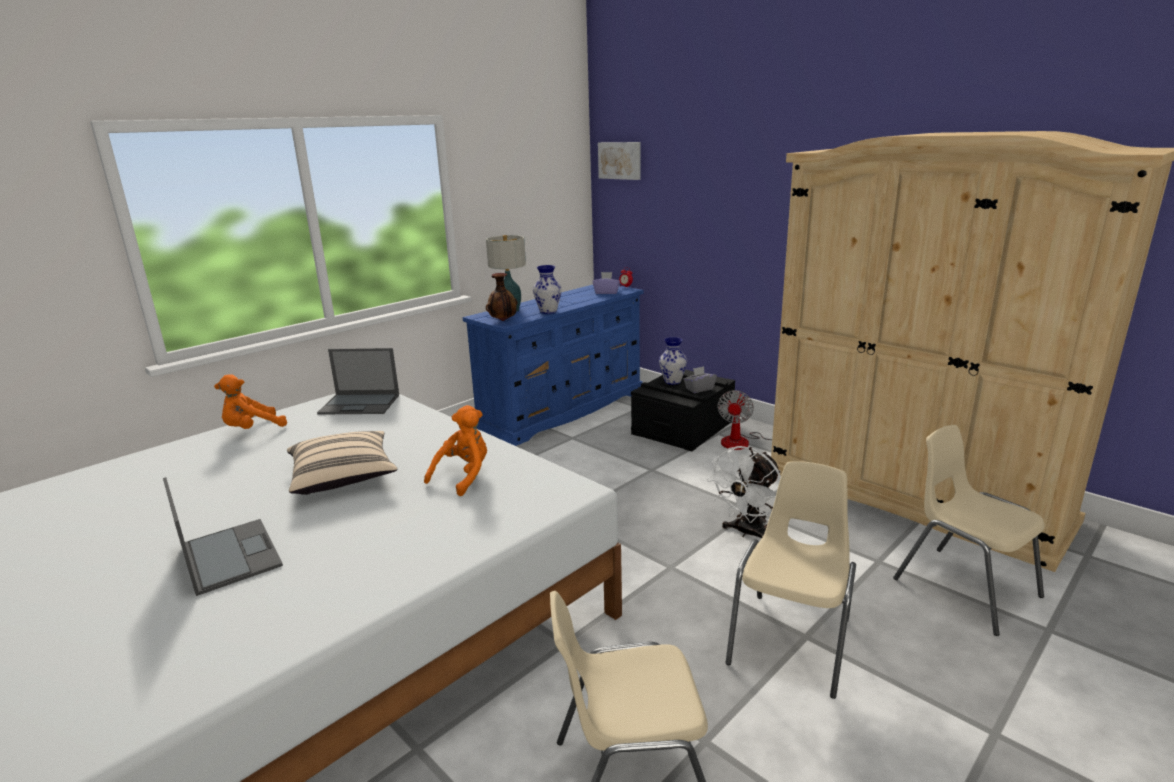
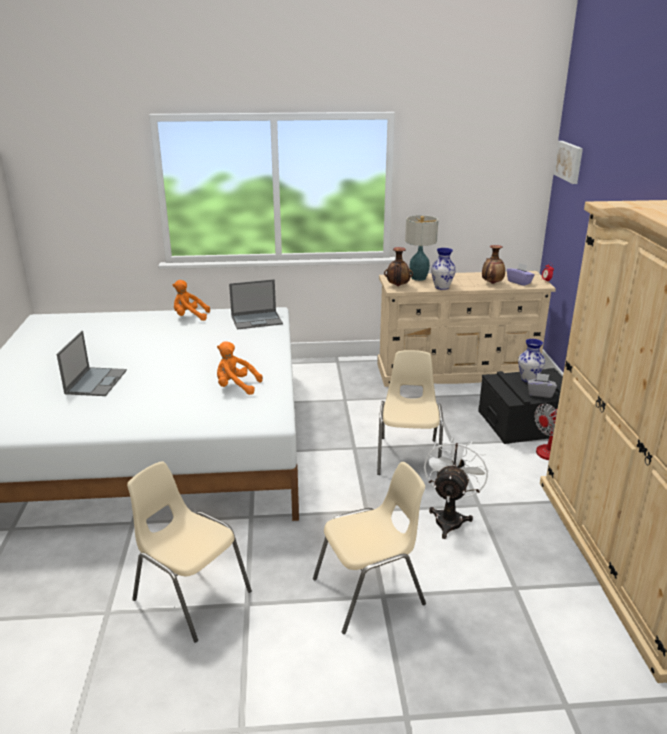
camera: 40 degrees right, 5 degrees up
(343, 478) = (186, 362): beige pillow -> none
(360, 404) = (257, 320): laptop -> laptop turned 60 degrees counterclockwise
(464, 476) = (236, 387): orange plush toy -> orange plush toy turned 150 degrees counterclockwise
(564, 409) = (457, 372): blue dresser -> beige dresser
(585, 298) = (491, 283): none -> vase
(747, 533) = (450, 518): white fan -> white fan turned 120 degrees clockwise
(963, 587) = (551, 641): beige chair -> beige chair (408, 456)

